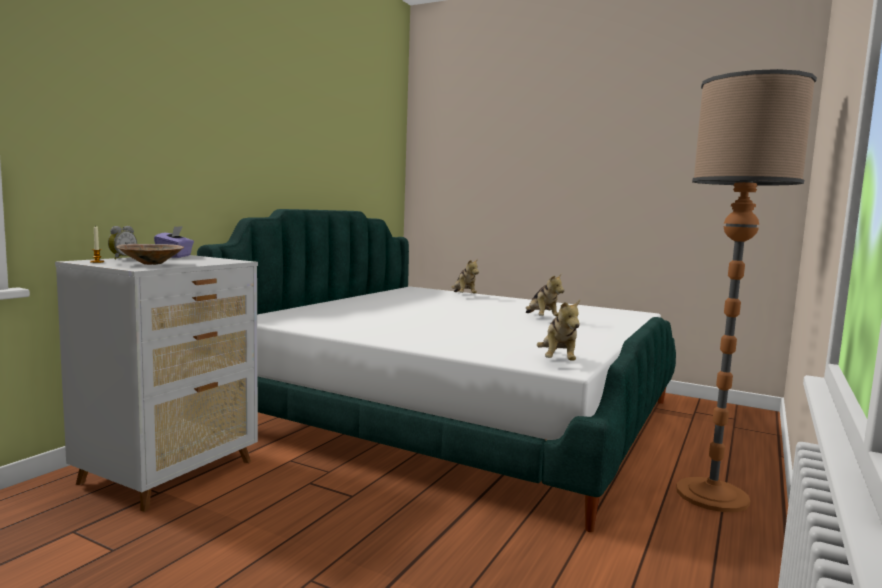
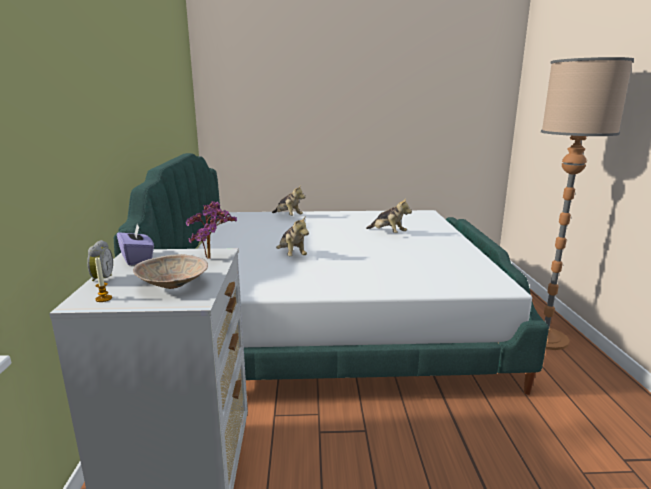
camera: 30 degrees left, 10 degrees up
(220, 261) = (212, 259): none -> potted plant
(558, 361) = (485, 281): plush toy -> plush toy (291, 255)

